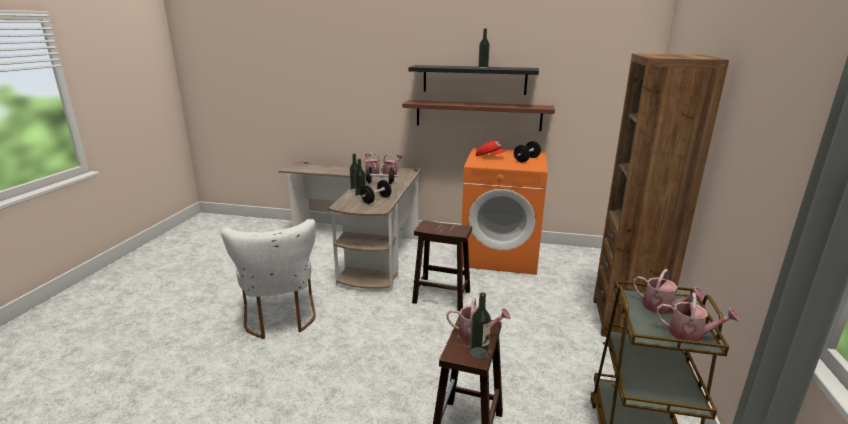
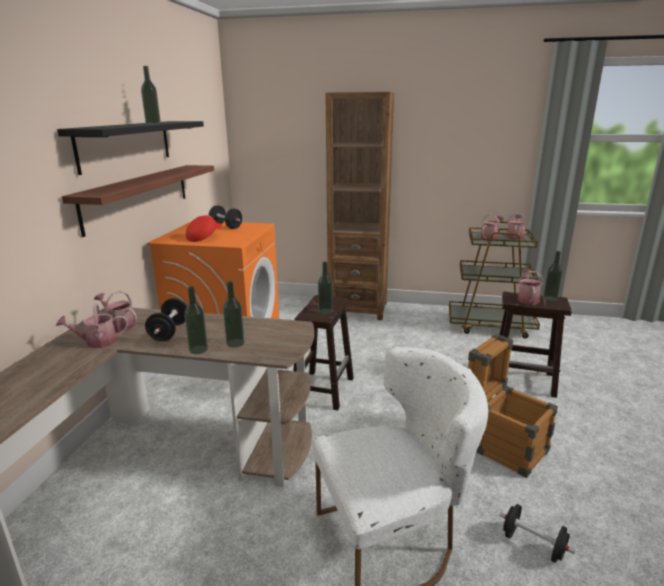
camera: 90 degrees left, 0 degrees up
(349, 384) = (503, 446): none -> crate
(376, 200) = (256, 331): black dumbbell -> black dumbbell (533, 545)
(435, 229) = (325, 311): none -> bottle

